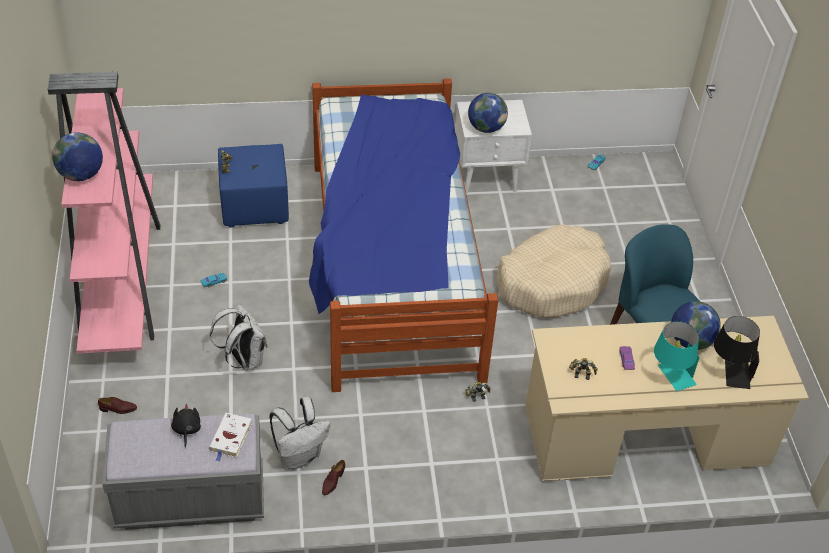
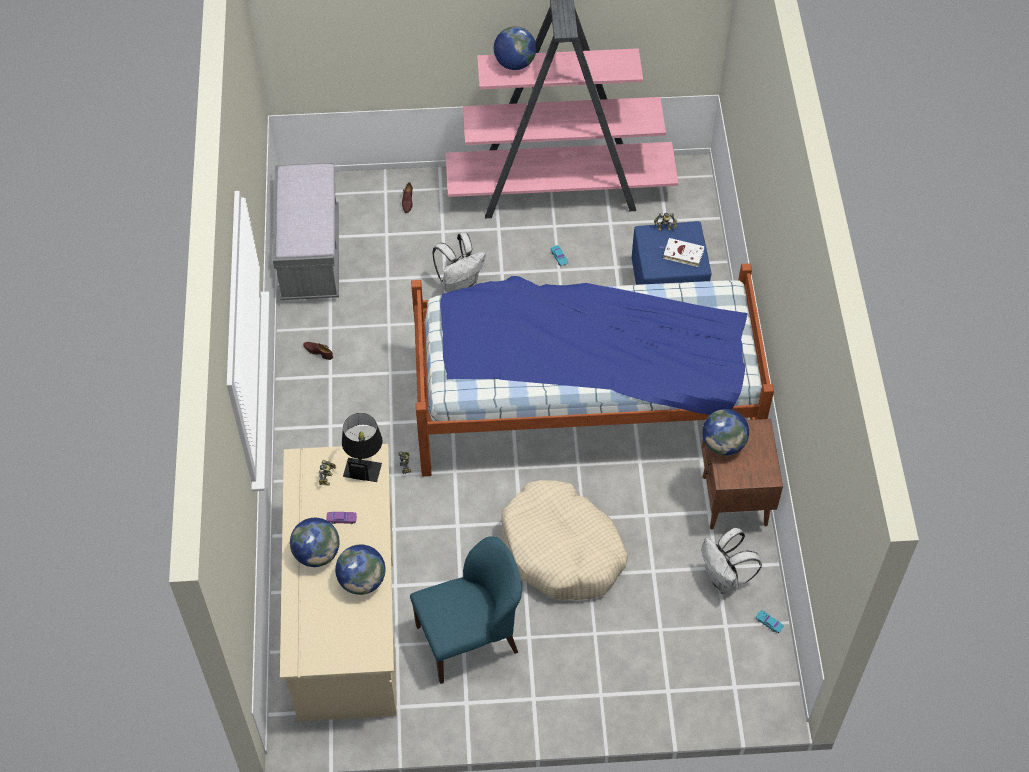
camera: 95 degrees right, 10 degrees up
(186, 430) = (317, 209): black plush toy -> none
(230, 438) = (306, 237): white book -> white book (682, 254)
(300, 456) = (347, 328): white backpack -> white backpack (724, 579)
(488, 177) = (734, 501): white nightstand -> brown nightstand
(670, 377) = (317, 553): turquoise table lamp -> globe
(729, 372) = (318, 608): black table lamp -> black table lamp (364, 463)

